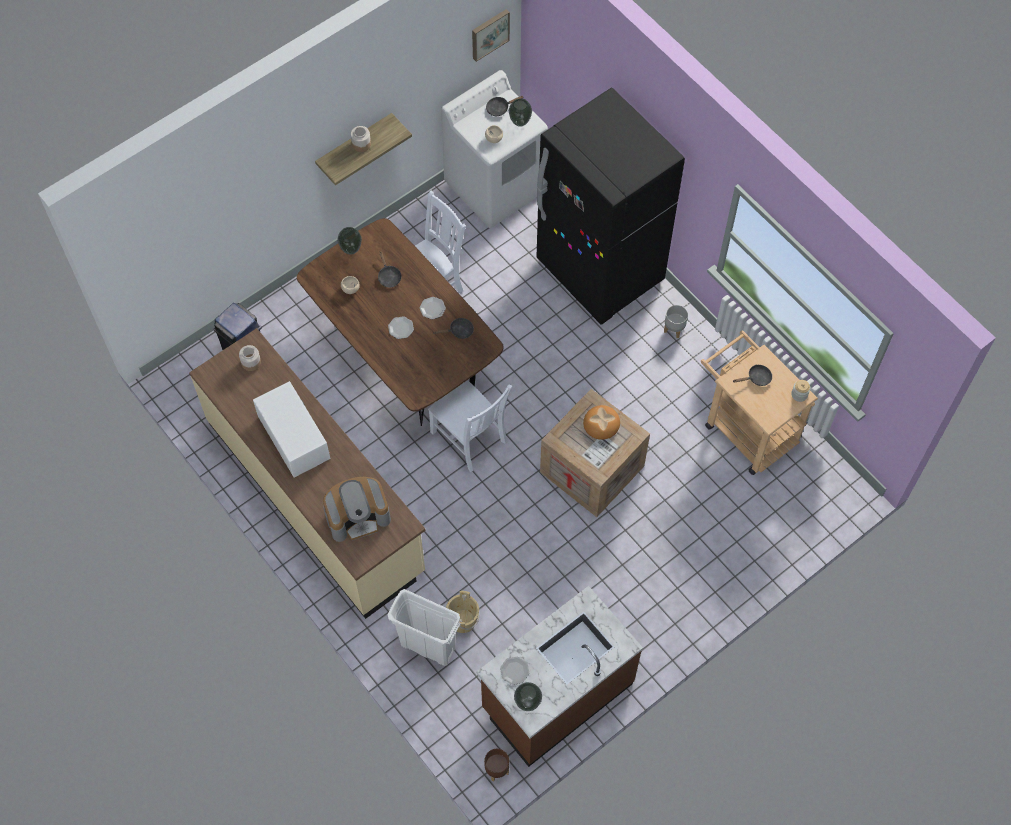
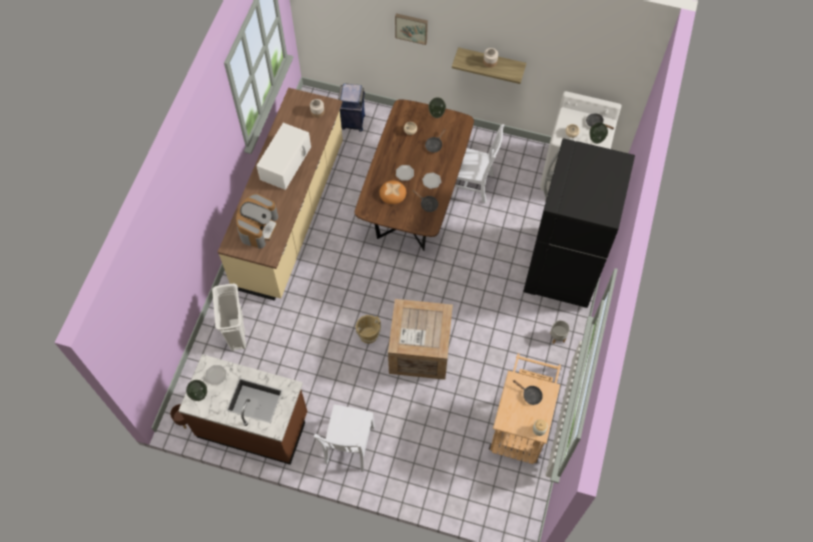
camera: 55 degrees right, 0 degrees up
(358, 516) = (258, 227): coffee machine -> coffee machine turned 105 degrees counterclockwise
(463, 620) = (266, 341): beige bucket -> beige bucket (368, 334)
(470, 439) = (388, 270): white chair -> white chair (349, 446)
(489, 33) = (622, 71): picture -> picture (411, 27)
(601, 423) = (432, 325): bread -> bread (393, 193)

